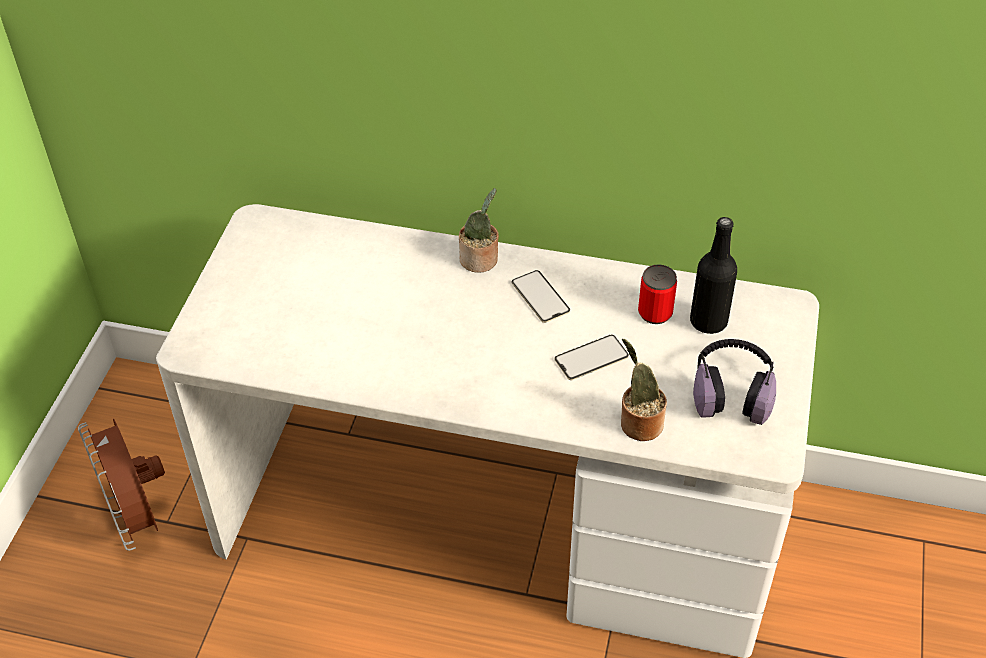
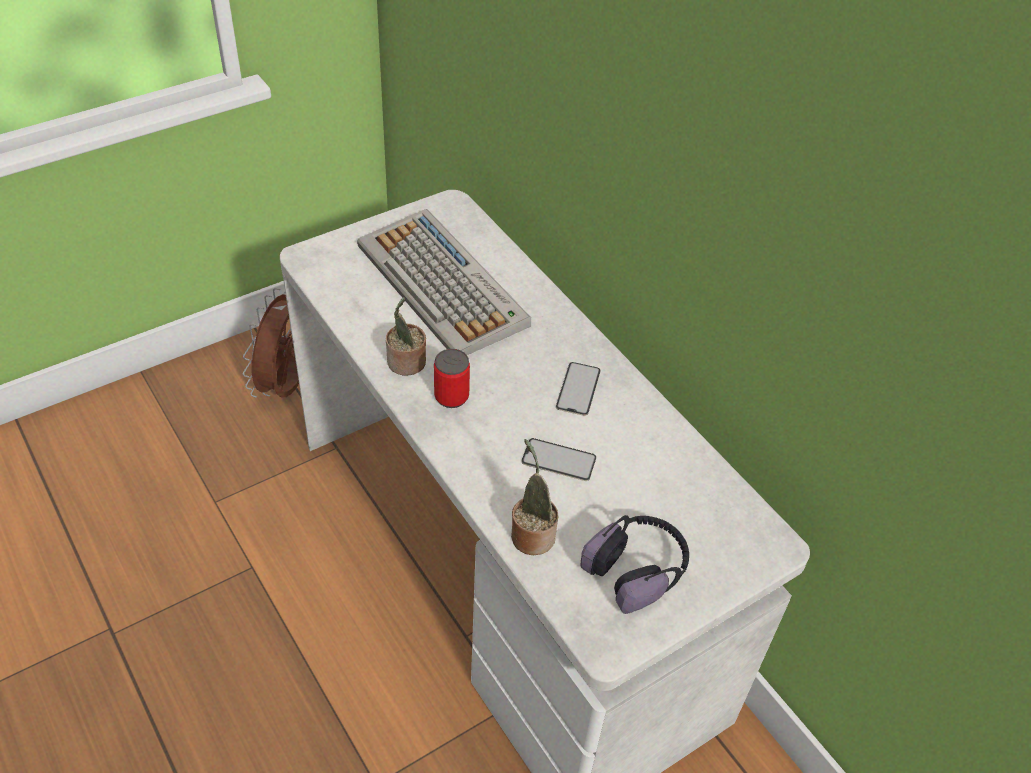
camera: 40 degrees right, 0 degrees up
(338, 291) = (443, 285): none -> keyboard
(480, 260) = (567, 333): potted plant -> potted plant (406, 364)
(655, 313) = (651, 465): can -> can (451, 396)
(708, 321) = (687, 504): black bottle -> none

